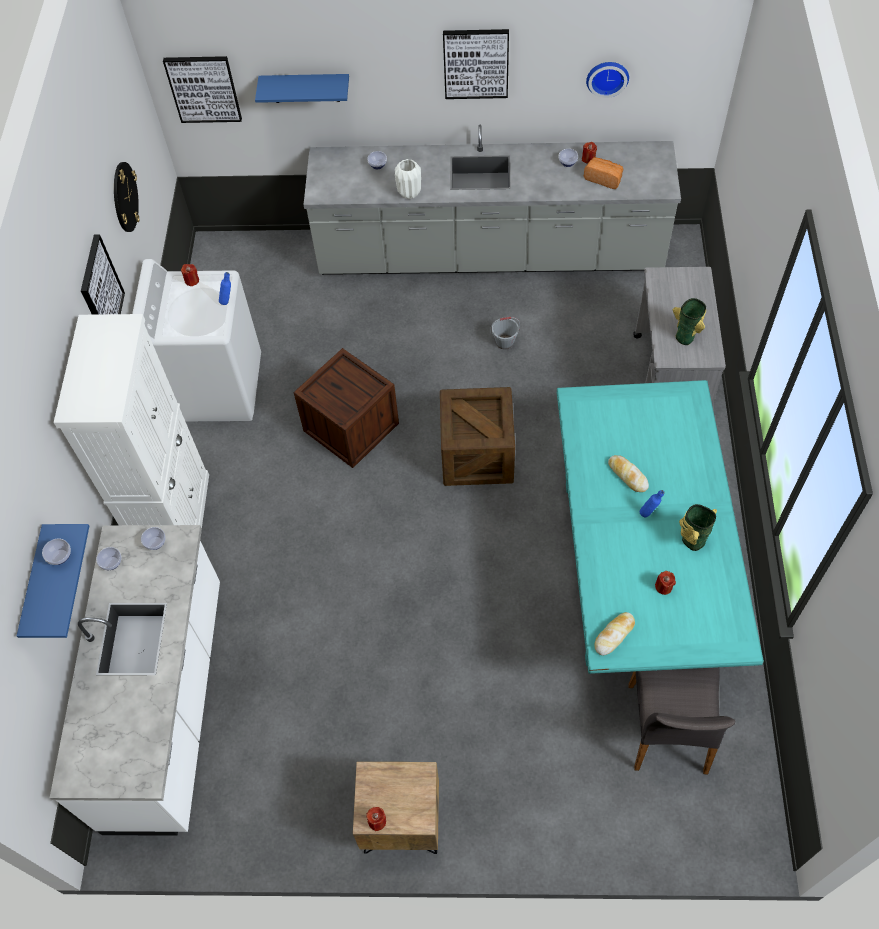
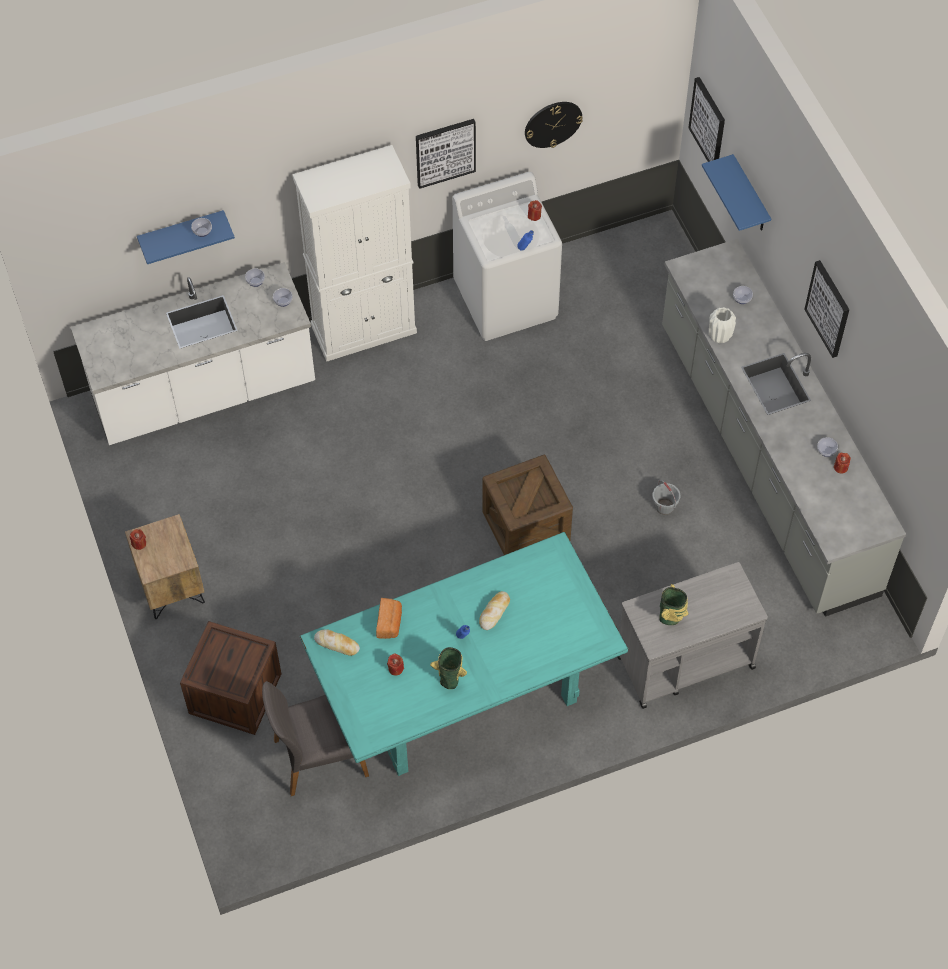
camera: 65 degrees right, 0 degrees up
(351, 427) = (511, 418): crate -> crate (235, 693)
(603, 178) = (820, 488): bread -> bread (389, 623)
(607, 77) = (886, 424): wall clock -> none

